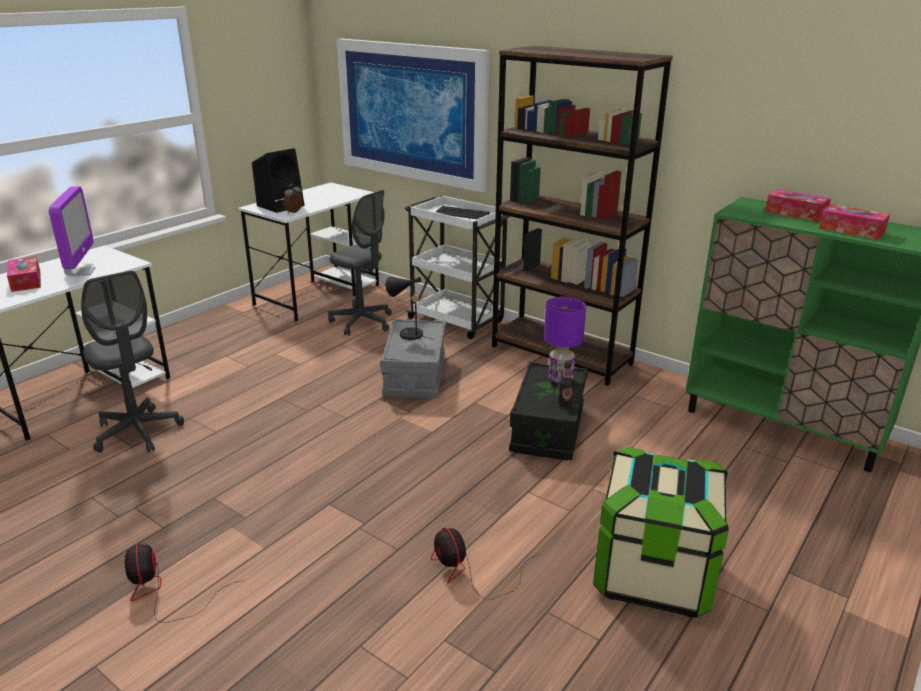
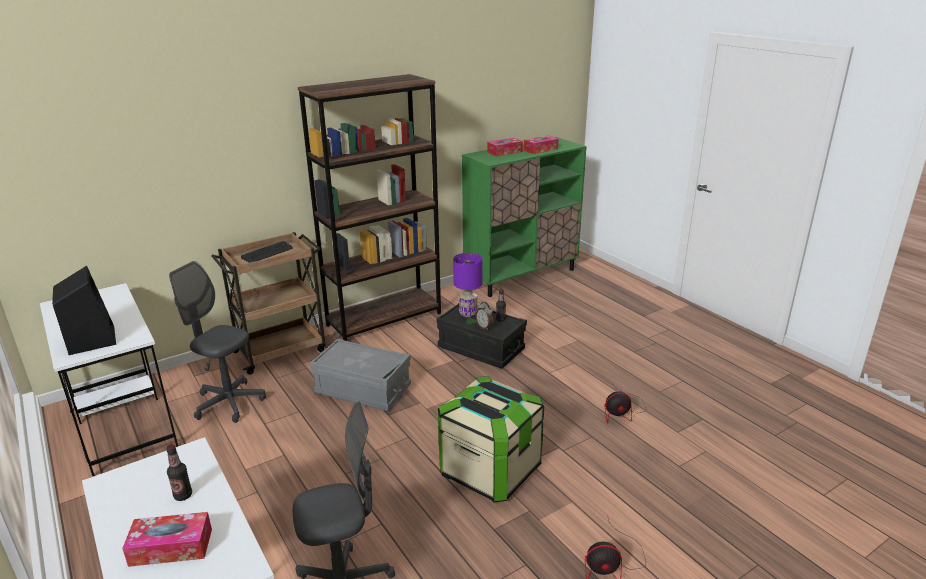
camera: 70 degrees left, 0 degrees up
(80, 272) = (183, 495): monitor -> bottle
(294, 212) = (131, 333): alarm clock -> alarm clock (484, 327)
(362, 322) = (229, 403): grey office chair -> grey office chair turned 120 degrees counterclockwise
(407, 334) = (344, 361): black table lamp -> none
(412, 112) = (155, 182): picture -> none
(457, 321) = (281, 350): white cart -> brown cart
(653, 574) = (636, 351): storage box -> storage box (490, 470)

